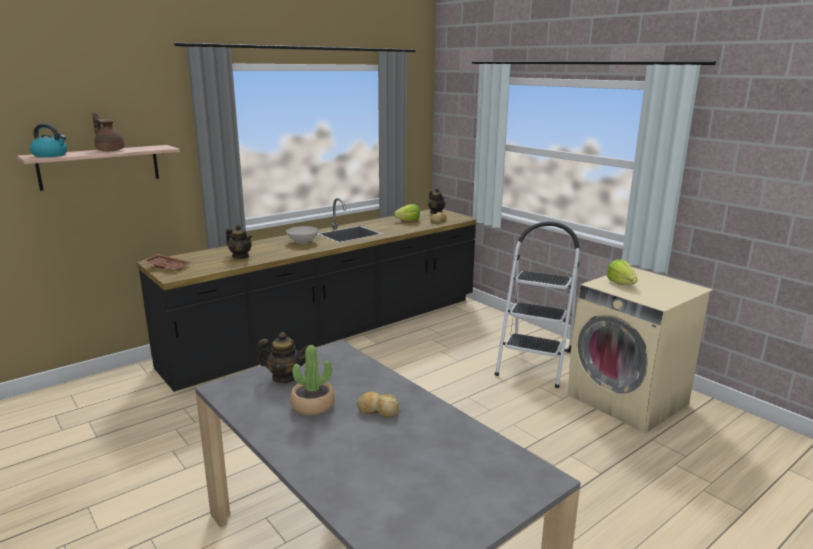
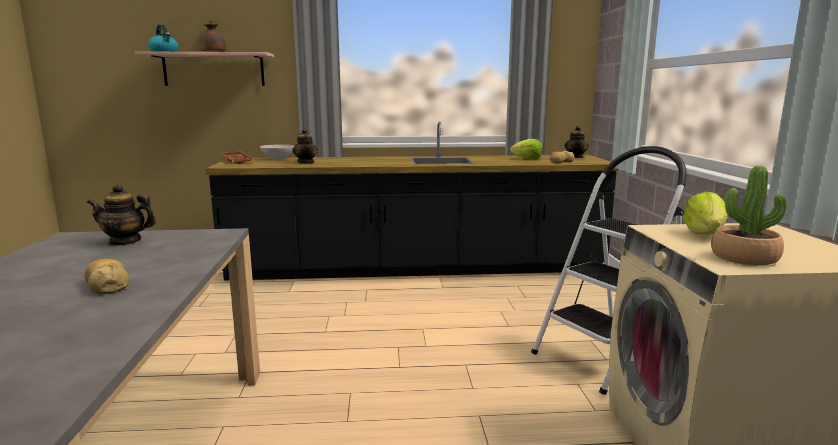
camera: 35 degrees right, 5 degrees down
(284, 377) = (125, 241): teapot -> teapot turned 135 degrees clockwise
(302, 242) = (382, 160): white bowl -> white bowl (277, 159)
(312, 405) = (78, 265): potted plant -> potted plant (744, 257)

